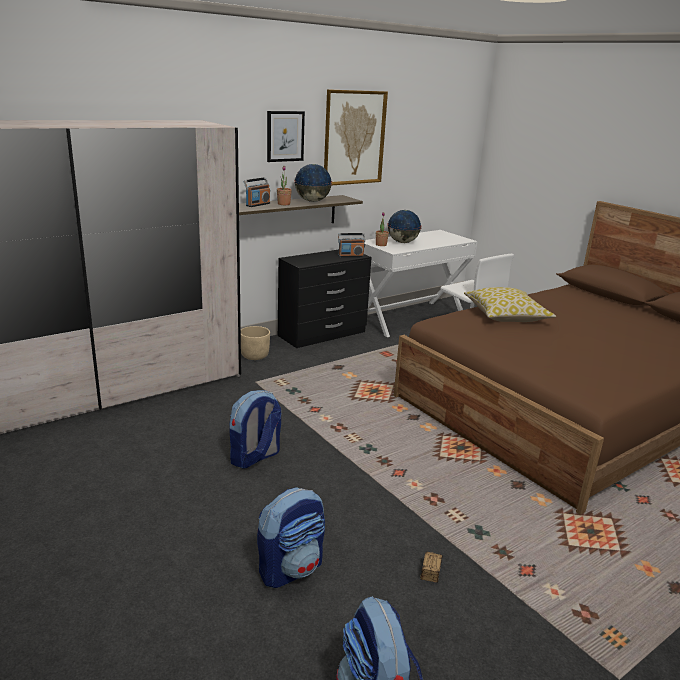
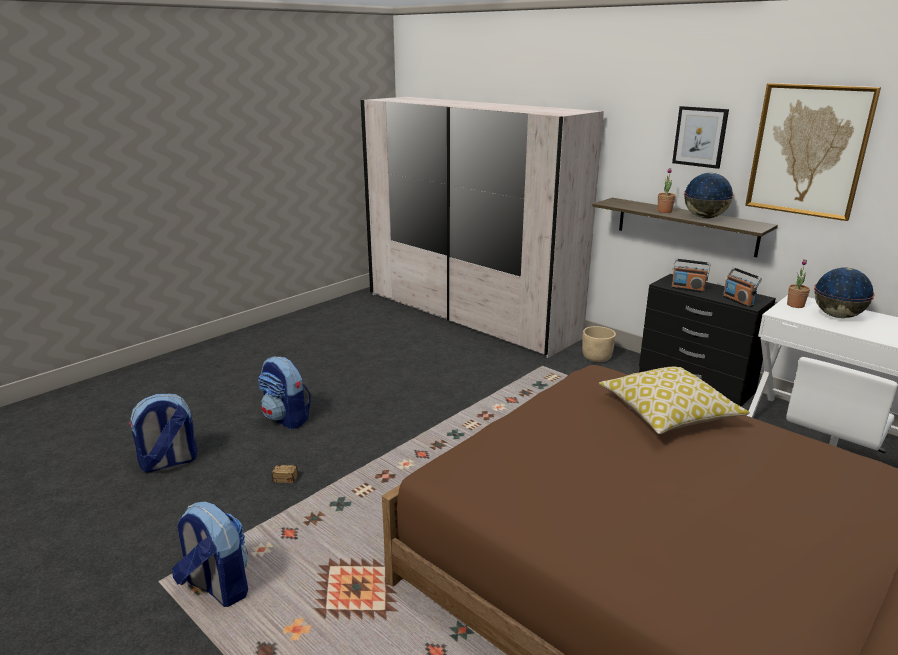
camera: 80 degrees right, 0 degrees up
(255, 457) = (417, 385): backpack -> backpack (216, 587)
(257, 204) = (641, 205): radio -> radio (687, 289)

